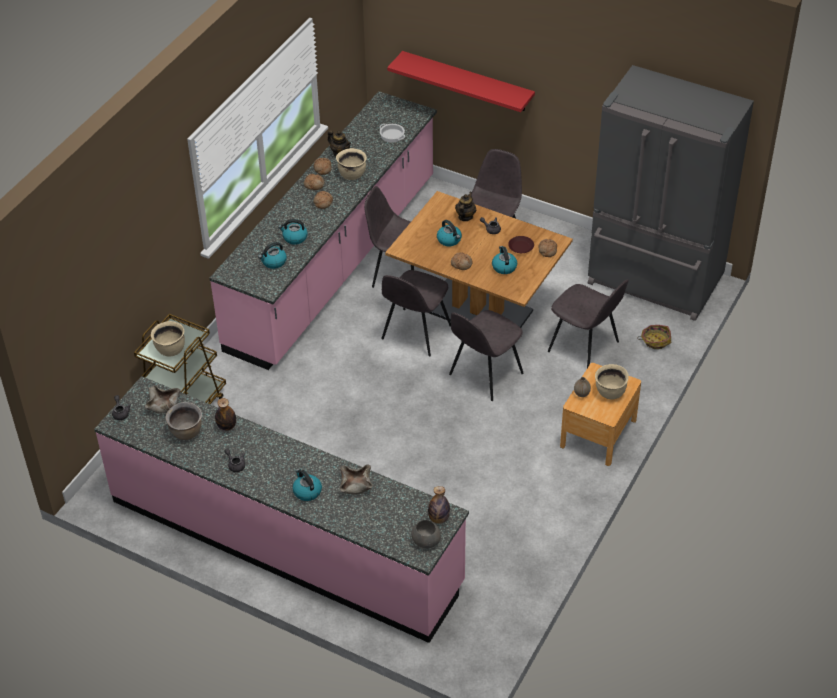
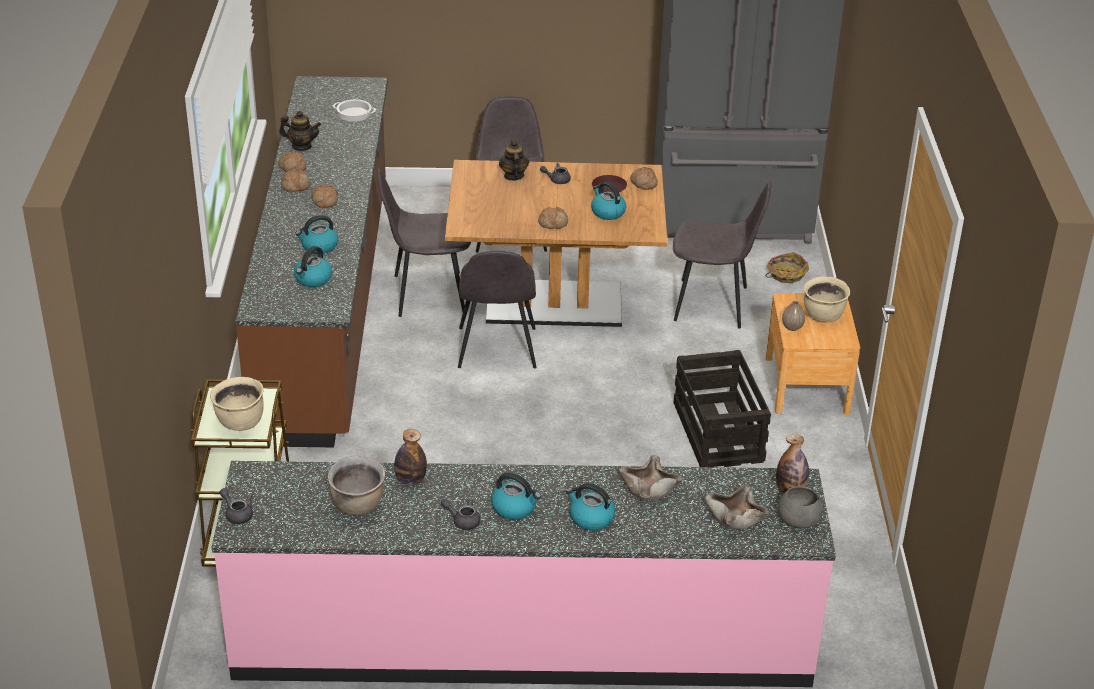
camera: 30 degrees left, 10 degrees down
(163, 404) = (294, 484): beige bowl -> beige bowl (734, 517)
(334, 263) = (327, 305): pink counter -> brown counter
(352, 174) = (337, 164): beige cooking pot -> none
(449, 240) = (515, 203): kettle -> kettle (514, 508)
(467, 81) = (428, 23): red shelf -> none
(484, 375) = (620, 367): grey chair -> none
(510, 447) = (718, 433): none -> crate

